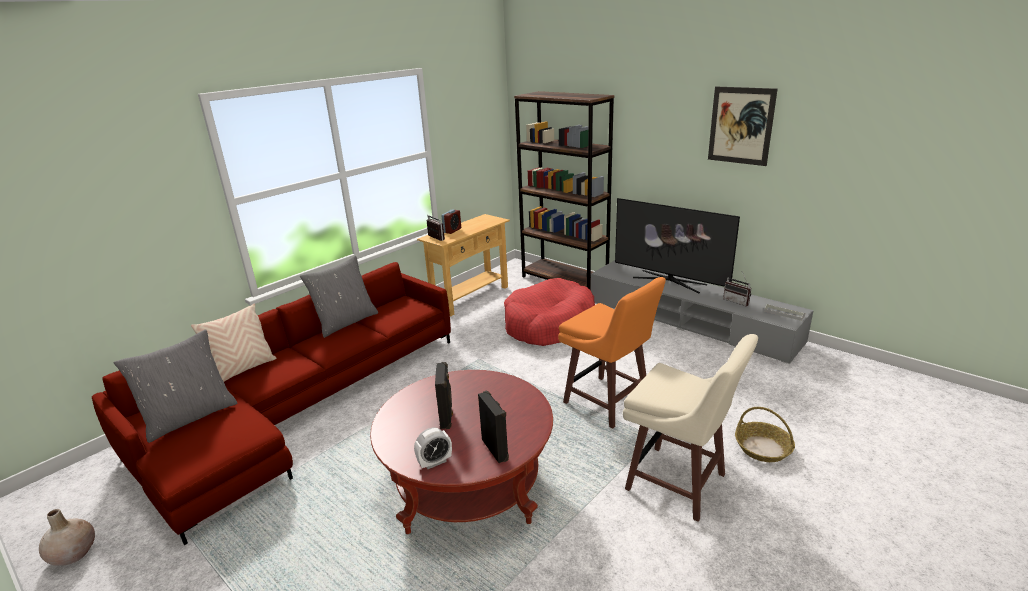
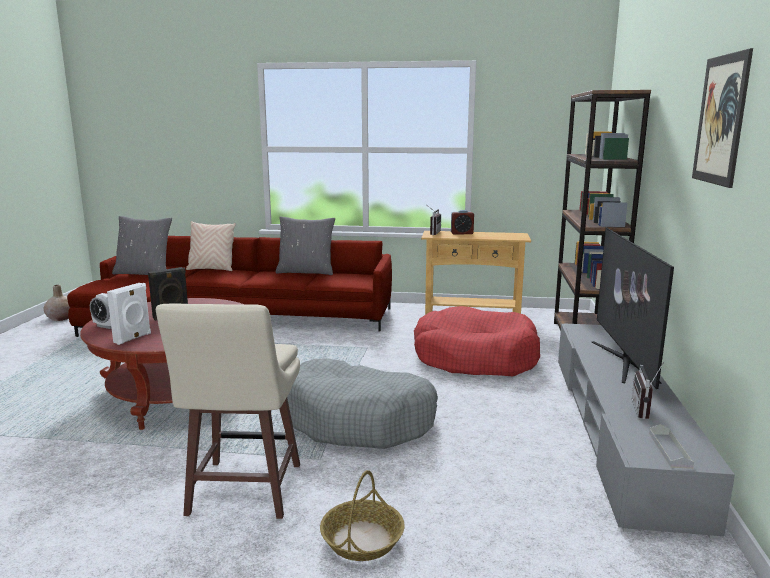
camera: 55 degrees right, 10 degrees down
(496, 449) = (133, 338): black speaker -> white speaker
(608, 403) = (359, 420): orange stool -> grey dog bed

